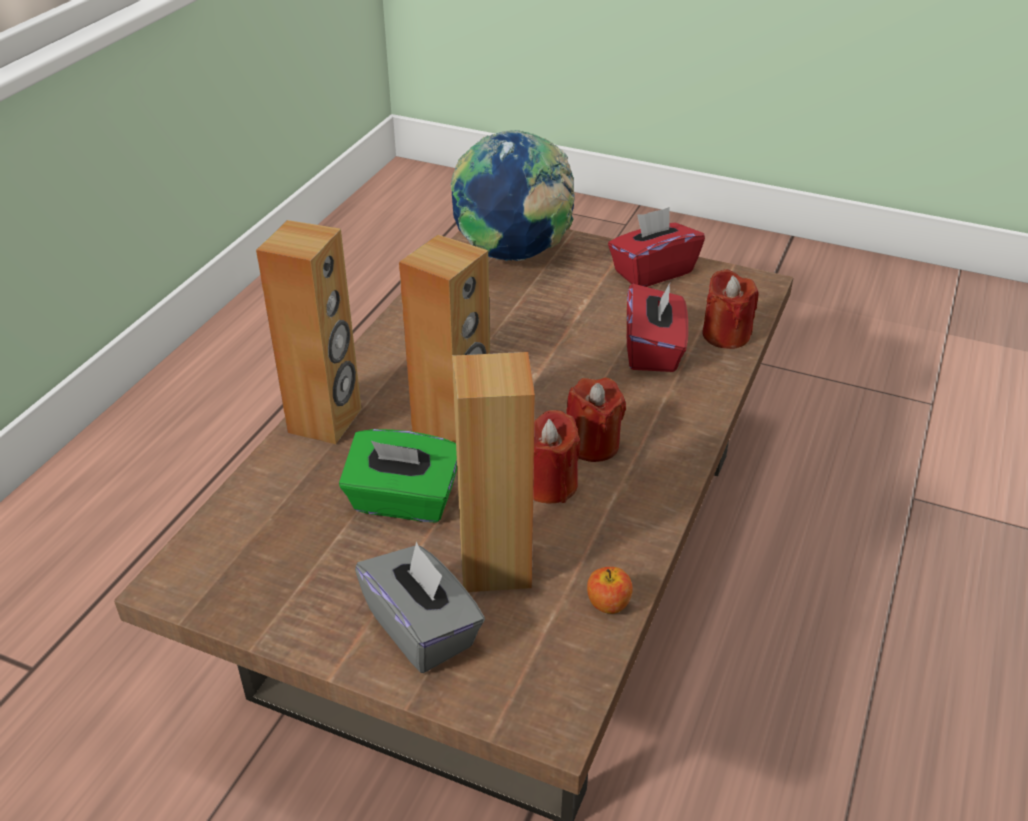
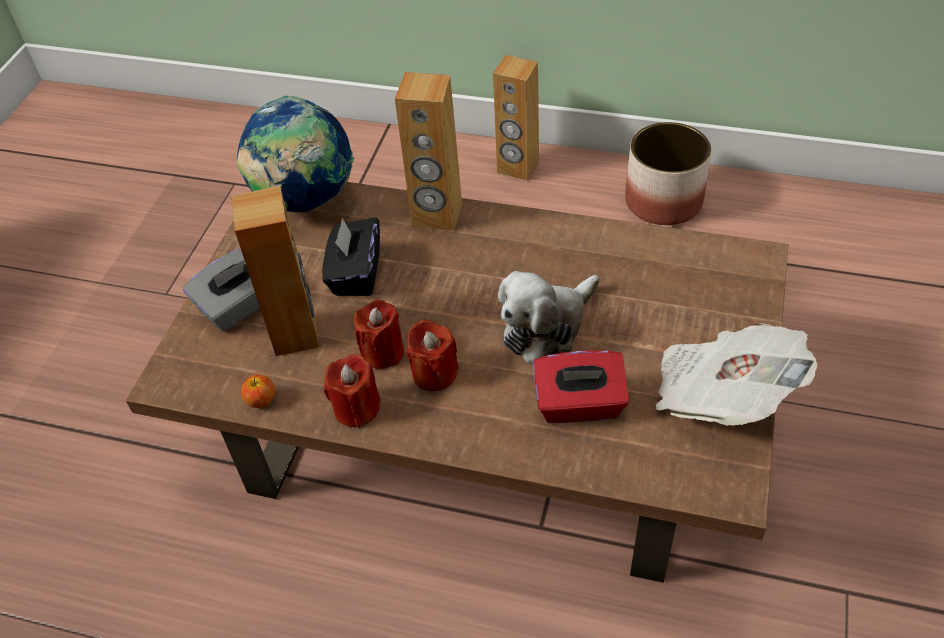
camera: 85 degrees right, 10 degrees up
(237, 368) = (664, 201): none -> planter
(403, 501) = (355, 274): green tissue box -> black tissue box
(453, 439) = (427, 288): brown speaker -> brown speaker (517, 168)
(513, 256) = (709, 282): globe -> globe (304, 201)
(543, 358) = (547, 327): none -> plush toy
(652, 272) = (722, 394): red tissue box -> newspaper
(725, 335) = (623, 463): red candle -> red candle (356, 408)

